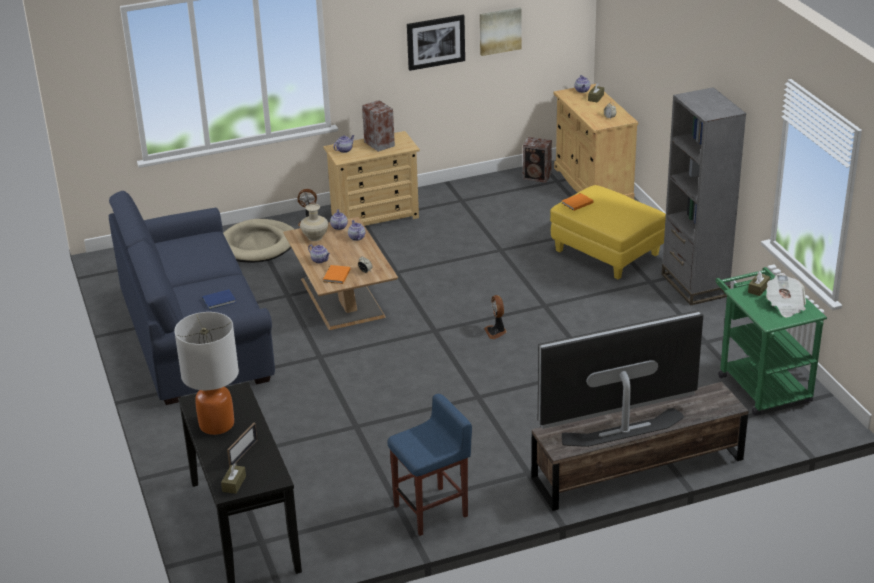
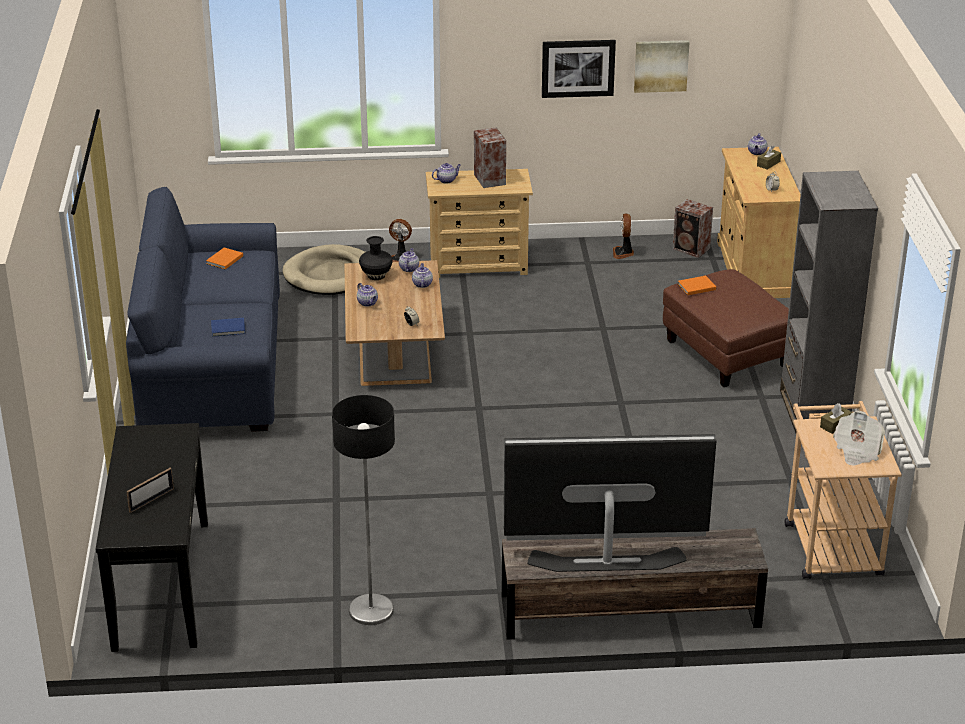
camera: 15 degrees right, 0 degrees up
(217, 424) = (141, 463): table lamp -> none
(234, 484) = (124, 531): brown tissue box -> none
(315, 237) = (376, 276): beige vase -> black vase
(336, 276) = (376, 324): orange book -> orange book (223, 260)
(432, 510) = (371, 610): blue stool -> floor lamp
(496, 332) = (548, 422): fan -> fan (623, 253)
(607, 253) = (727, 354): yellow ottoman -> brown ottoman
(759, 384) = (830, 543): green cart -> beige cart

